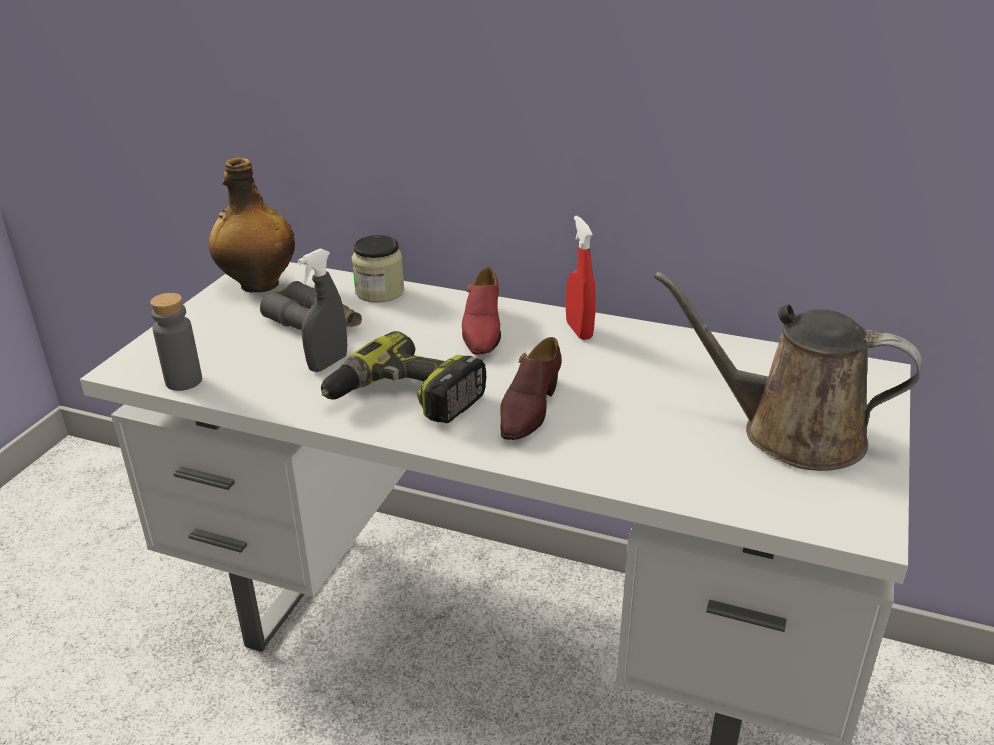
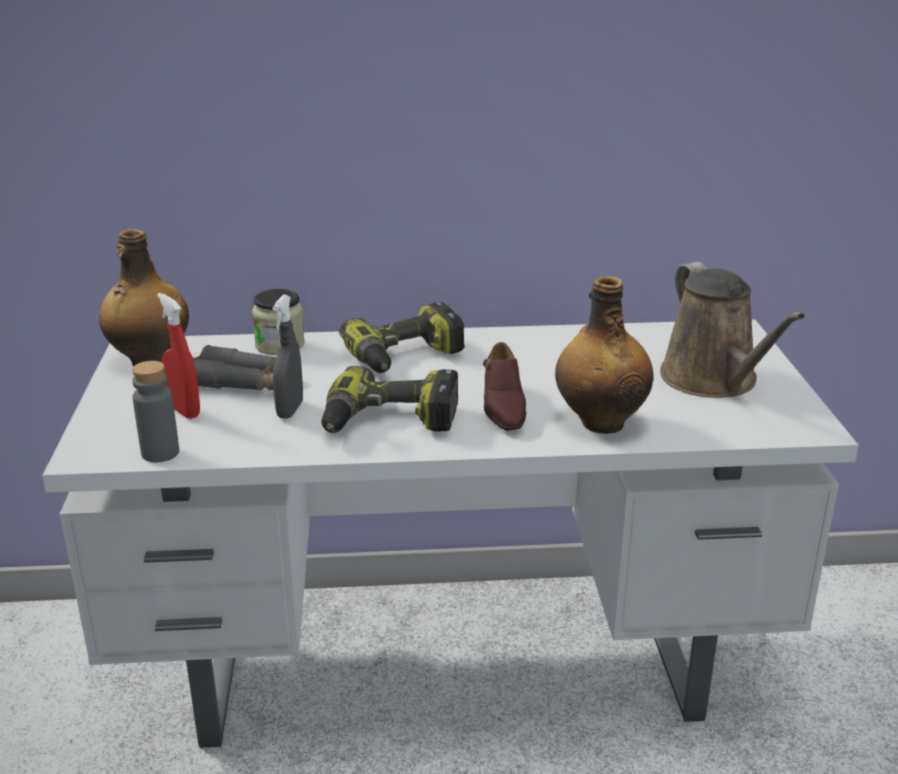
camera: 25 degrees left, 5 degrees down
(482, 330) = (405, 357): red shoe -> power drill
(579, 330) = (489, 342): red spray bottle -> red spray bottle (183, 411)
(616, 453) = (600, 422): none -> bottle
(790, 433) = (713, 381): brown watering can -> brown watering can turned 105 degrees counterclockwise

